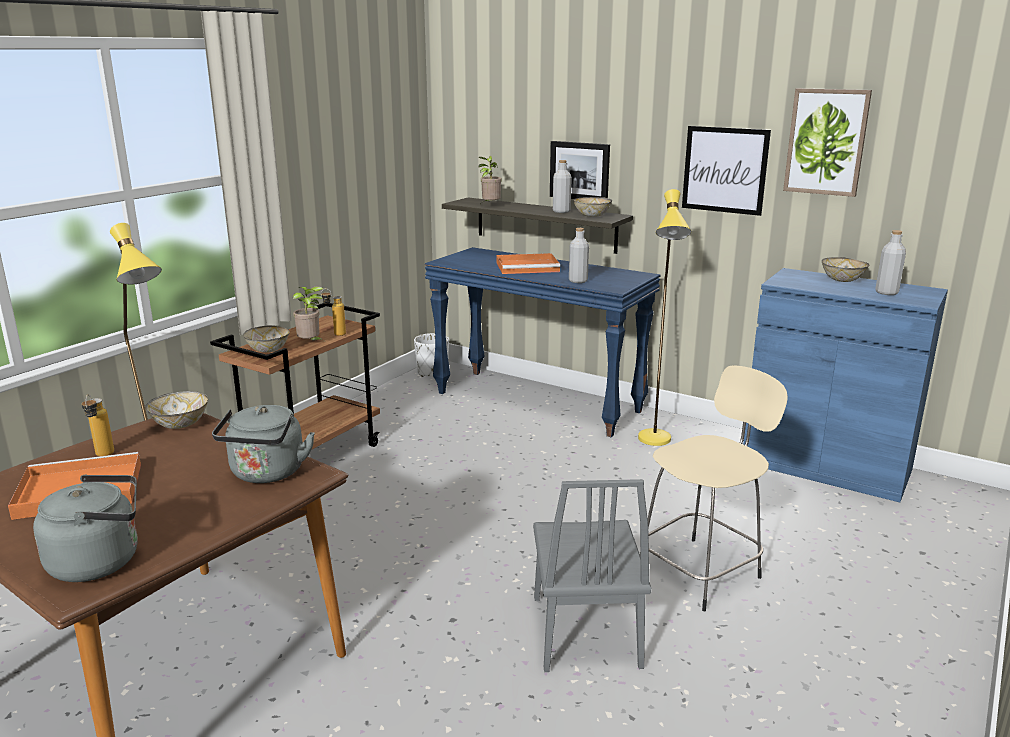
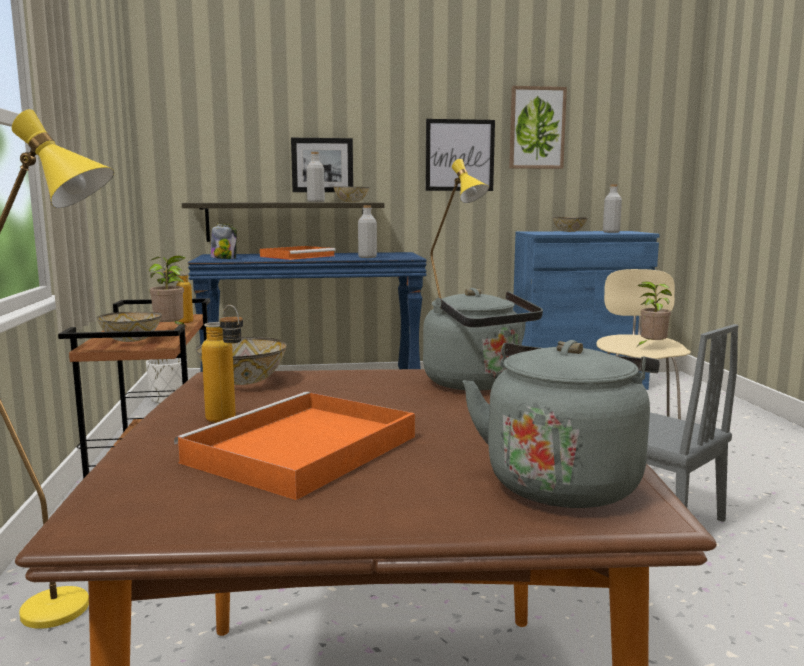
camera: 40 degrees left, 10 degrees down
(461, 261) = (224, 258): none -> jar
(490, 206) = (237, 202): potted plant -> potted plant (651, 347)

